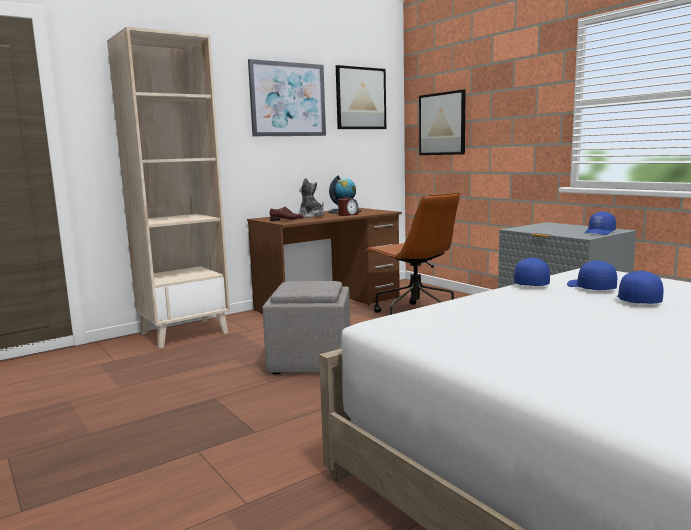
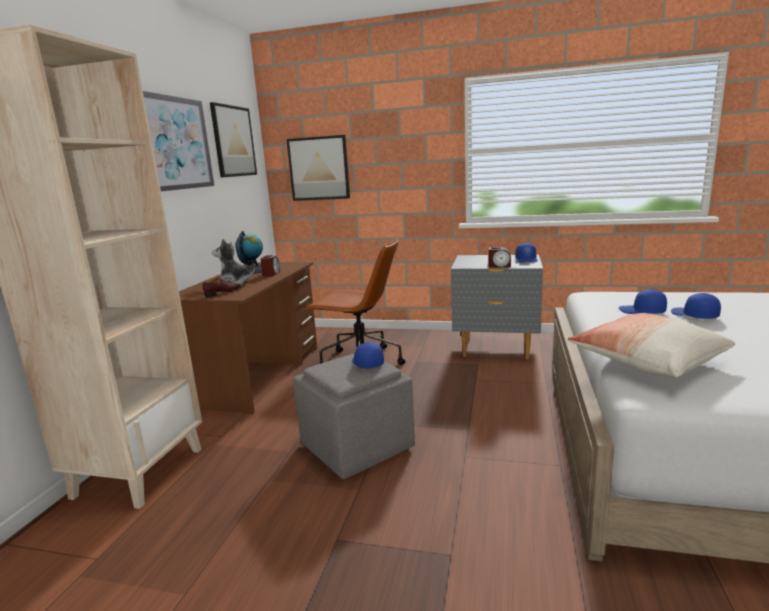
camera: 40 degrees left, 5 degrees up
(449, 311) = (646, 362): none -> pillow
(530, 284) = (602, 317): blue cap -> blue cap (366, 363)
(550, 233) = (499, 266): none -> alarm clock

